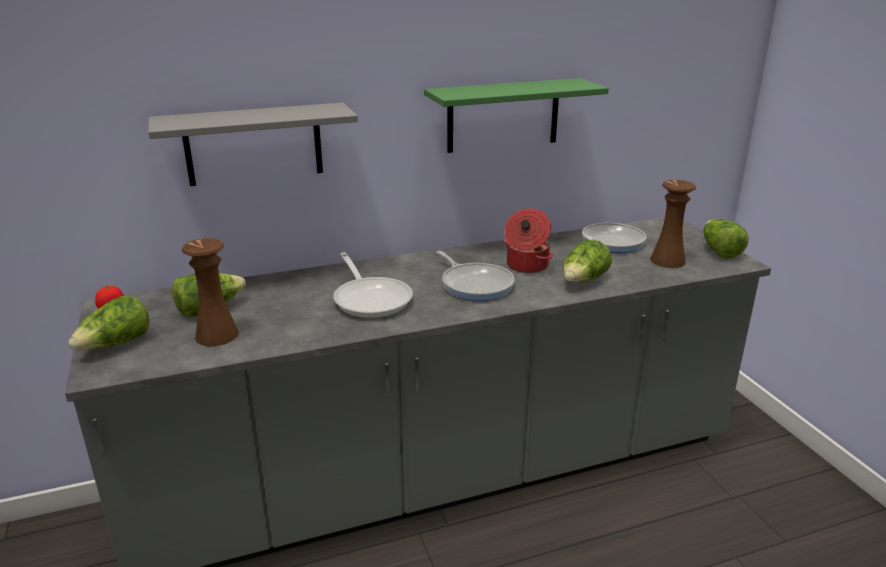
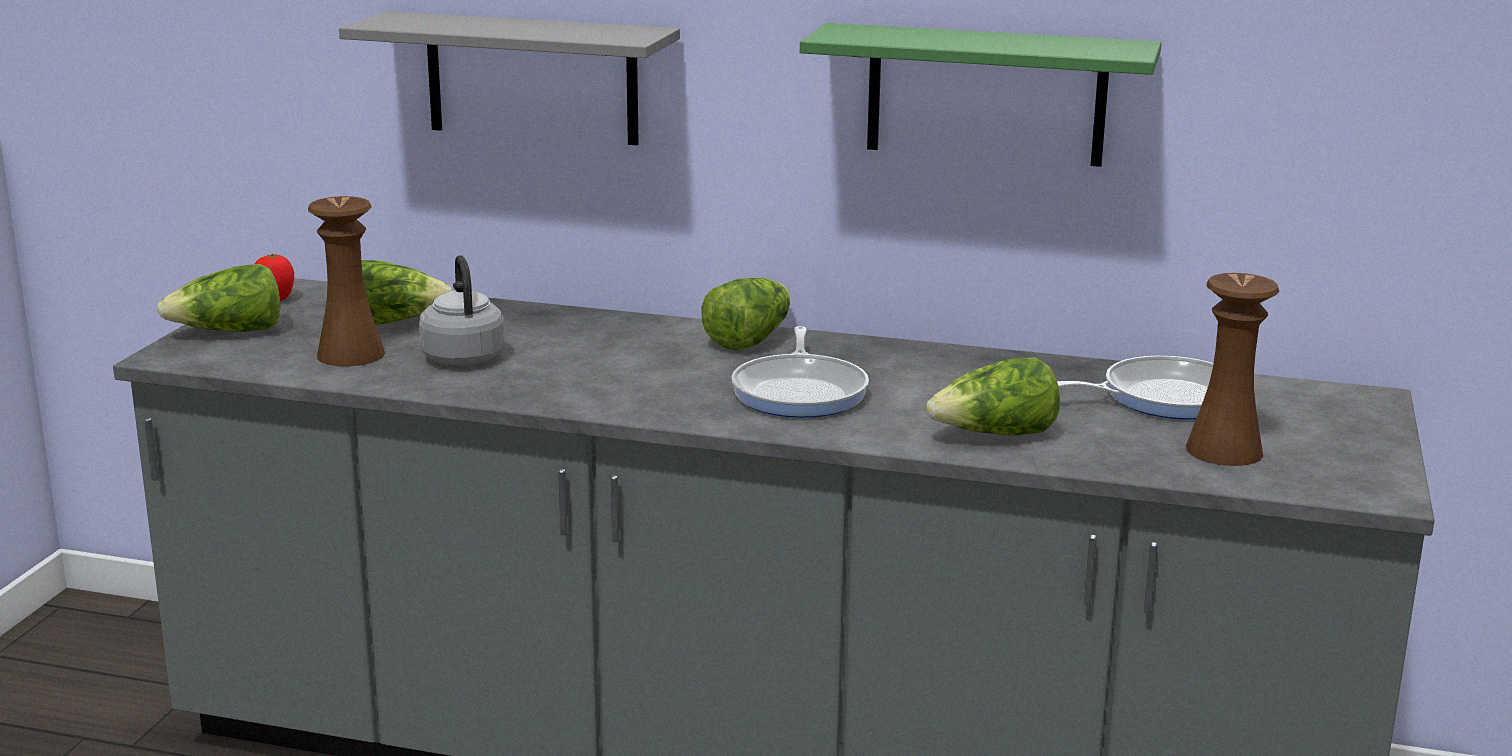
camera: 35 degrees right, 5 degrees down
(283, 316) = (462, 356): none -> grey kettle
(371, 299) = (612, 368): frying pan -> none
(526, 266) = (935, 390): cooking pot -> none
(719, 251) = (1374, 465): lettuce -> lettuce (748, 339)

